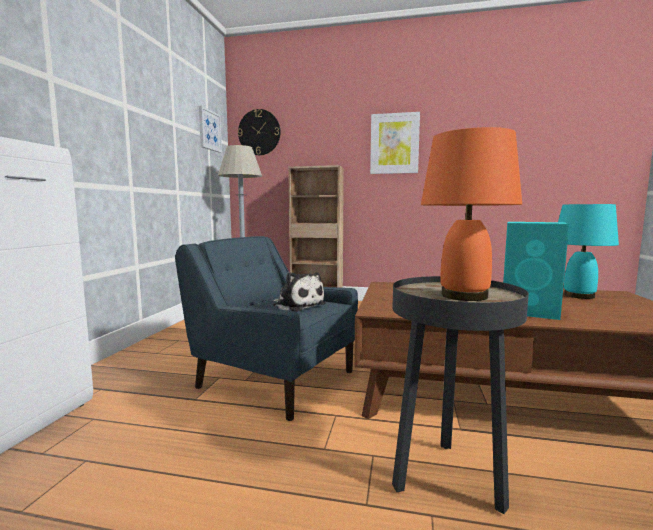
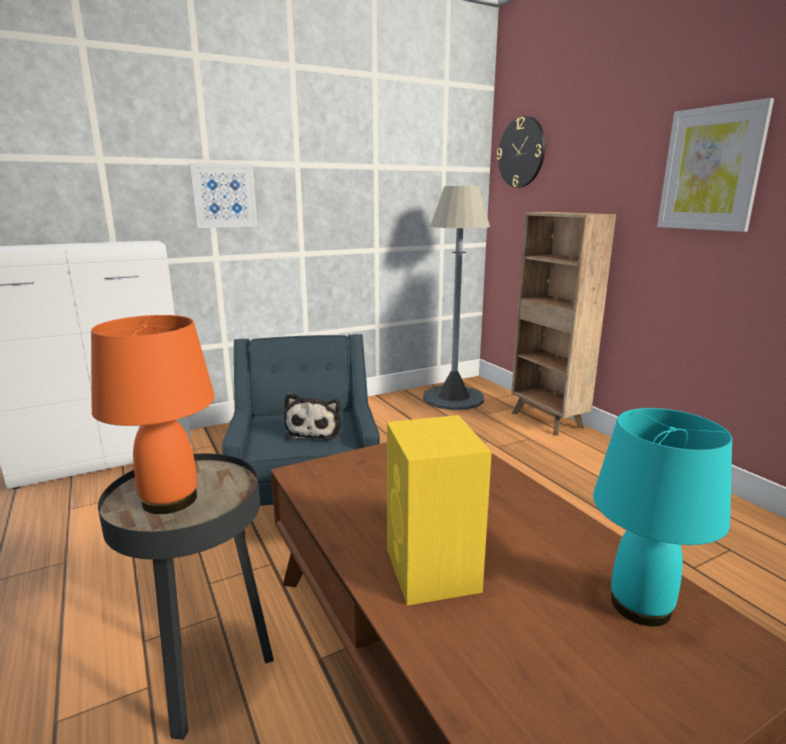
camera: 50 degrees right, 10 degrees up
(209, 130) = (445, 160): picture -> picture (224, 196)
(531, 311) = (433, 571): turquoise speaker -> yellow speaker

